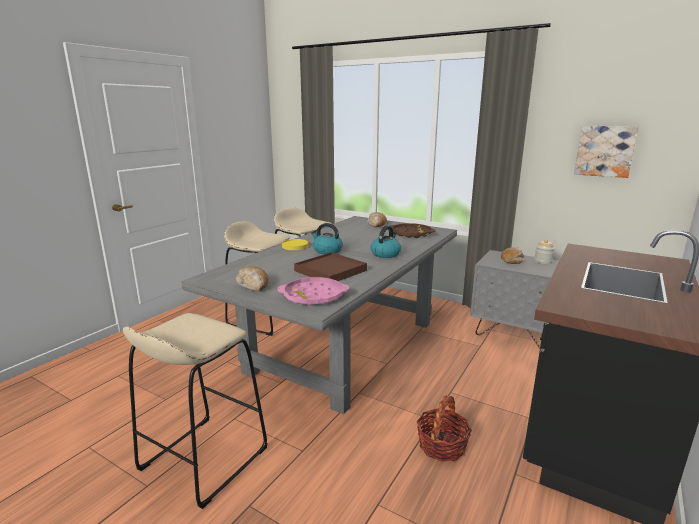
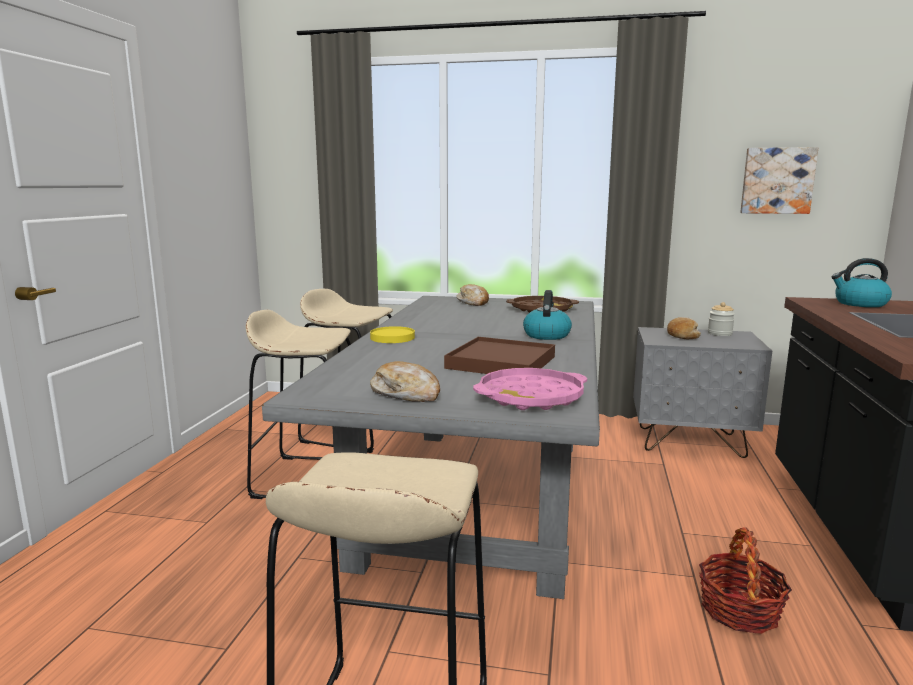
camera: 20 degrees left, 5 degrees down
(327, 250) = (453, 339): kettle -> kettle (860, 304)

